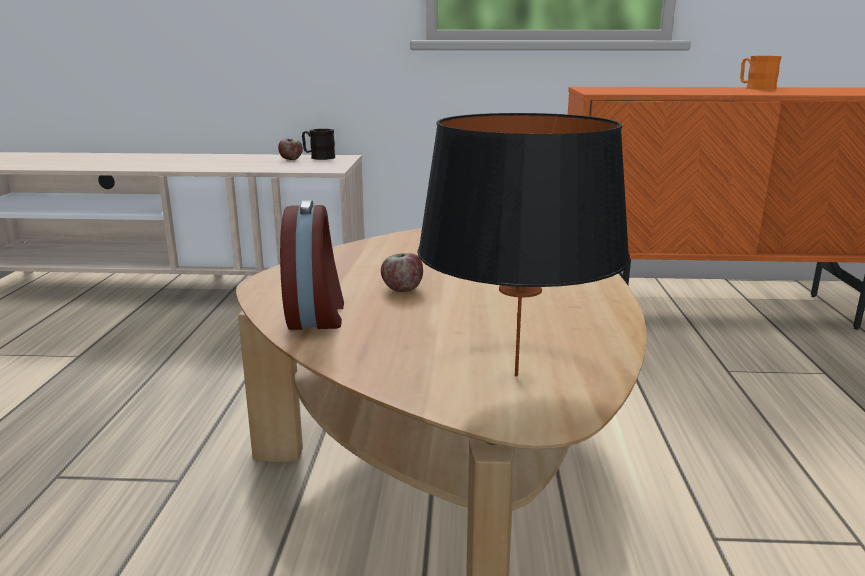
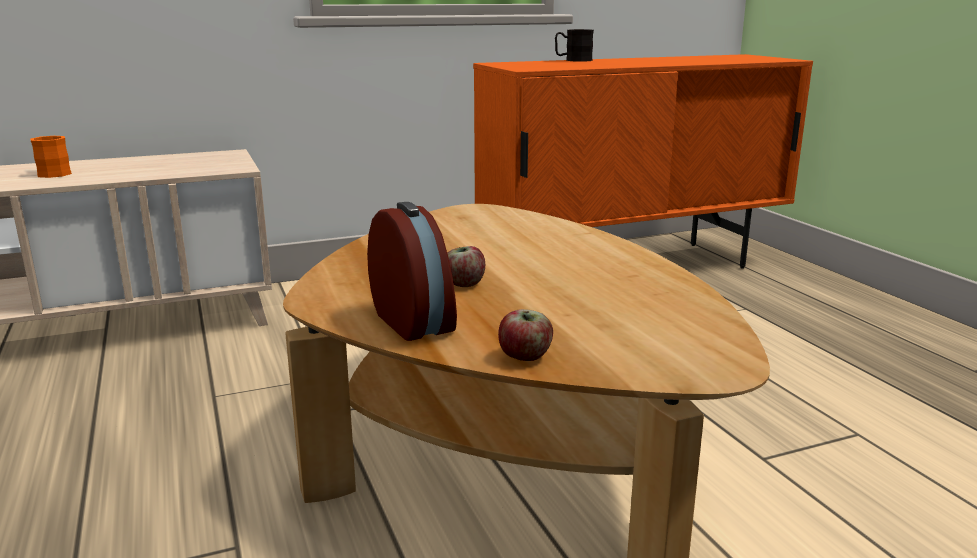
camera: 25 degrees left, 0 degrees up
(290, 159) = (169, 161): apple -> apple (525, 357)
(318, 157) = (199, 155): black mug -> black mug (573, 60)
(516, 376) = (662, 341): black table lamp -> none
(755, 88) = (640, 59): orange mug -> orange mug (51, 173)

